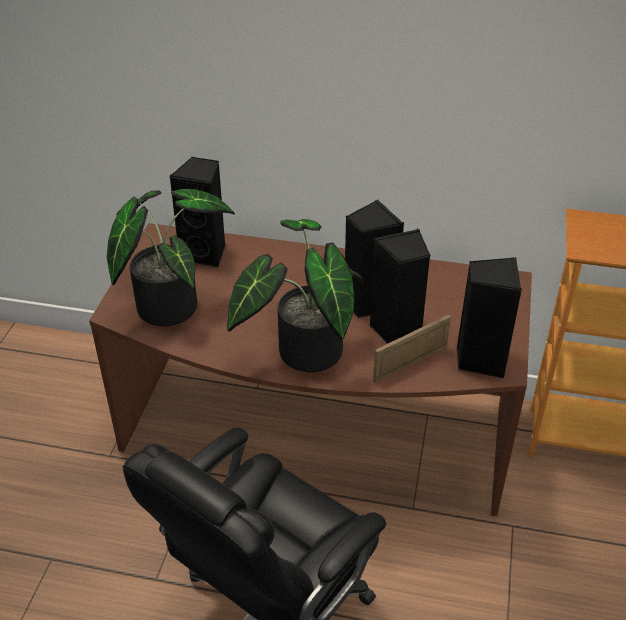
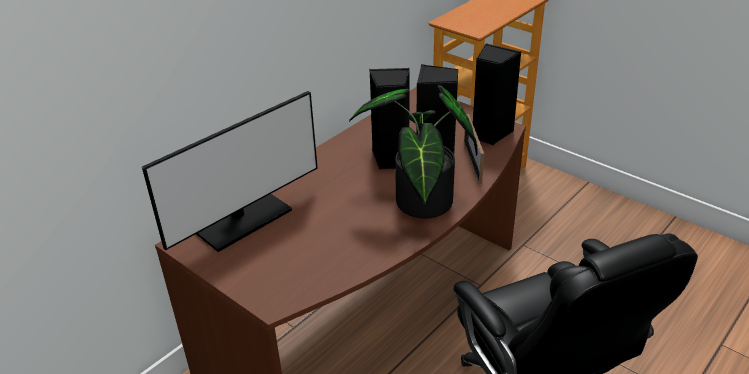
camera: 60 degrees left, 5 degrees down
(168, 302) = (292, 263): potted plant -> none
(206, 253) = (244, 221): black speaker -> monitor

